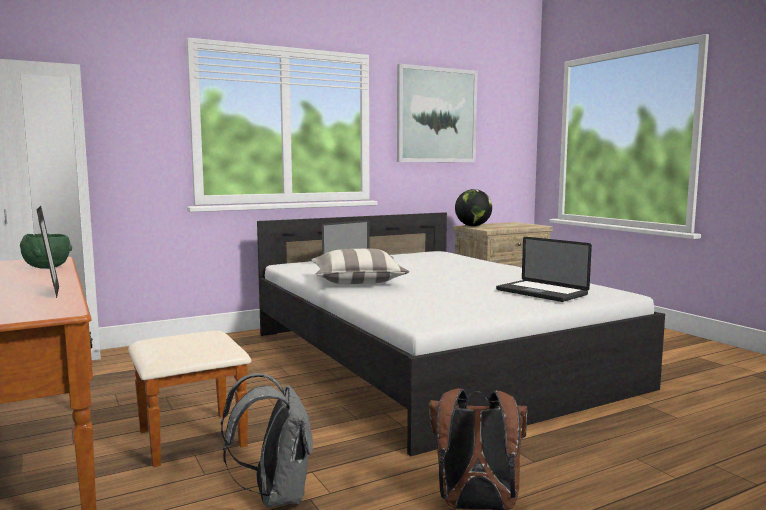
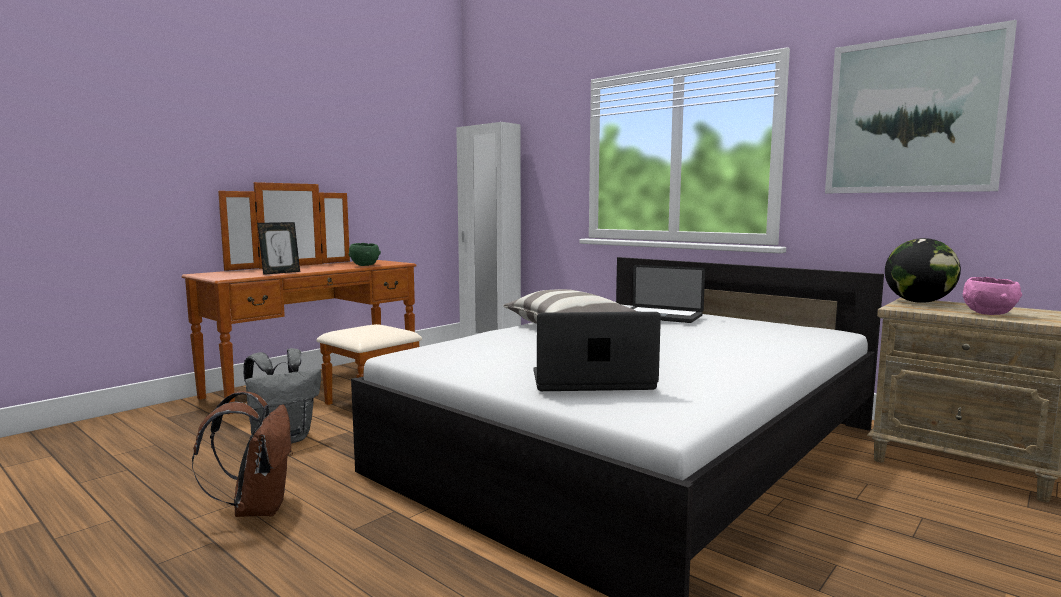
camera: 70 degrees right, 0 degrees up
(515, 226) = (987, 314): none -> pink bowl
(541, 292) = (592, 381): laptop -> laptop turned 60 degrees clockwise

